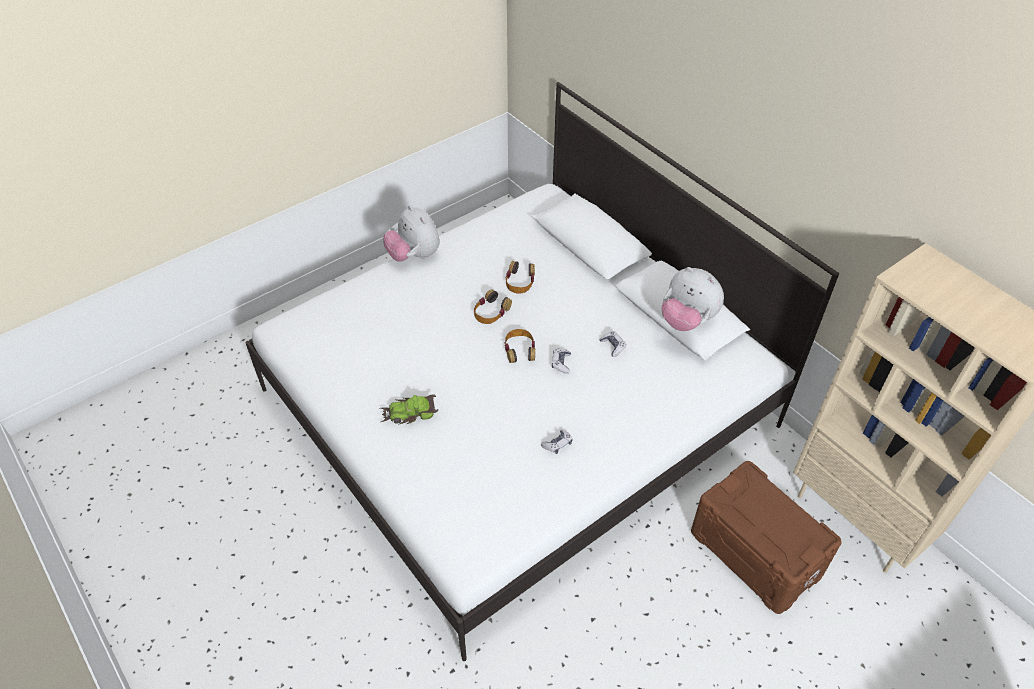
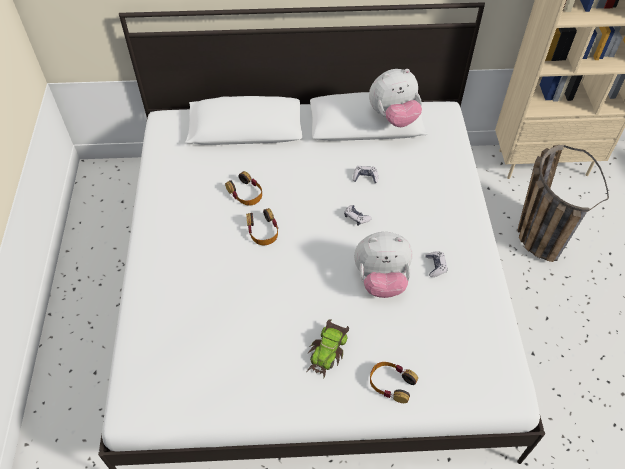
camera: 55 degrees left, 5 degrees up
(414, 255) = (141, 248): plush toy -> plush toy (381, 280)
(520, 350) = (321, 235): headphones -> headphones (391, 383)
(754, 553) = (536, 228): brown storage box -> basket

